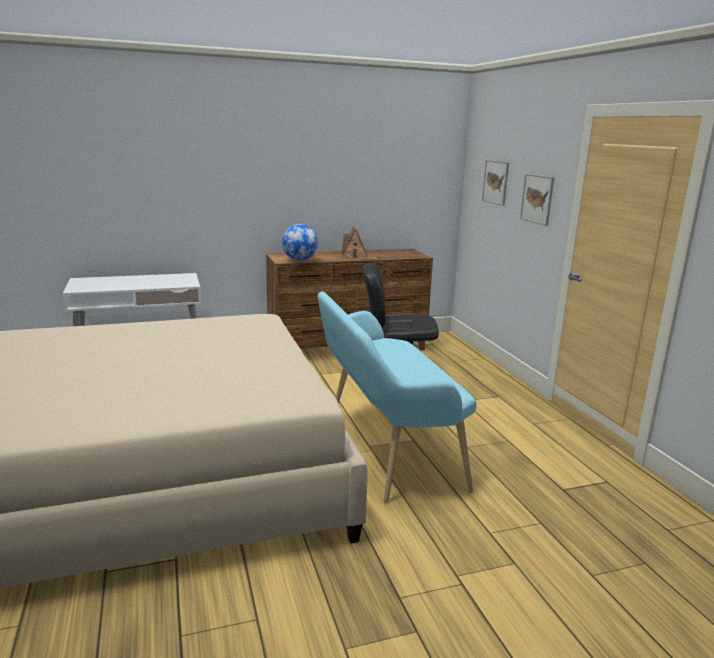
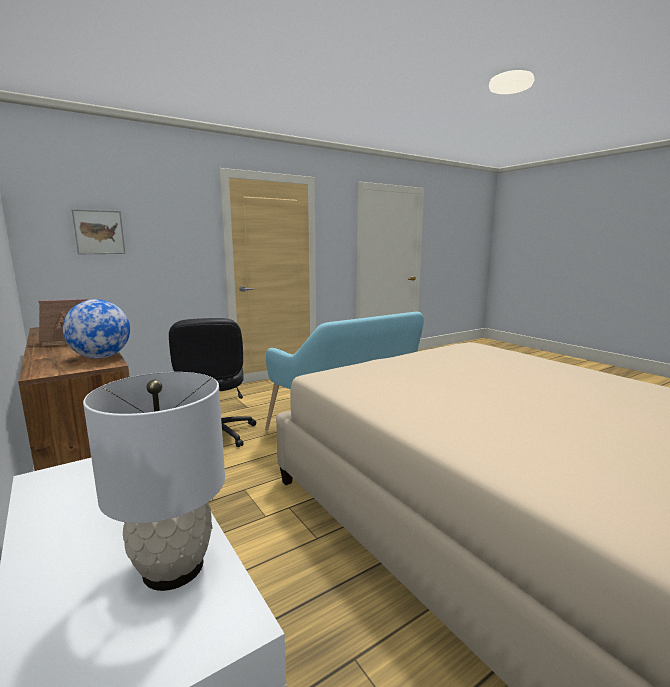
camera: 105 degrees left, 5 degrees down
(106, 286) = (173, 568): none -> white table lamp
(537, 199) = (178, 241): picture -> none

